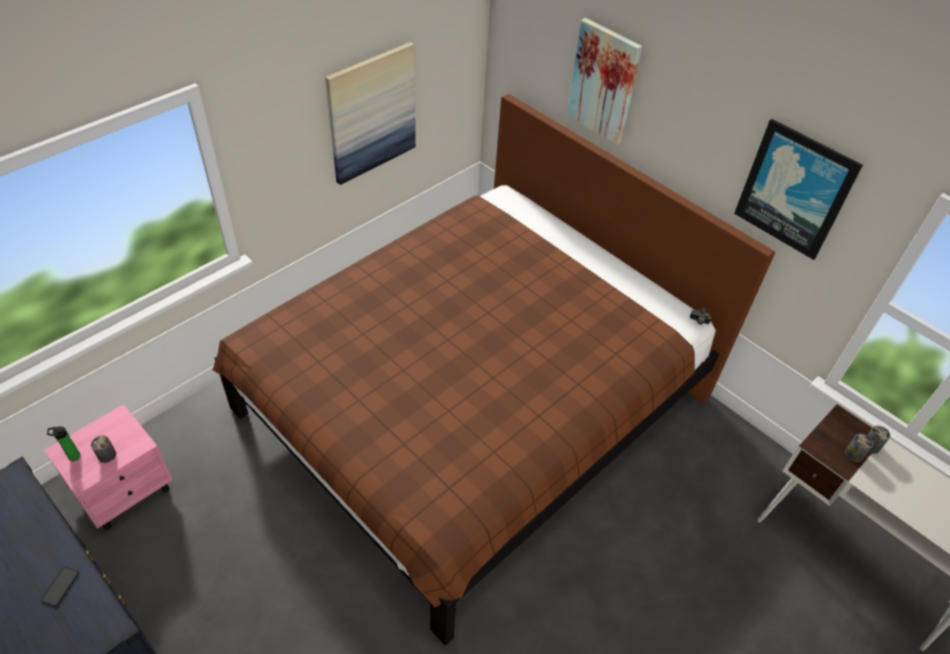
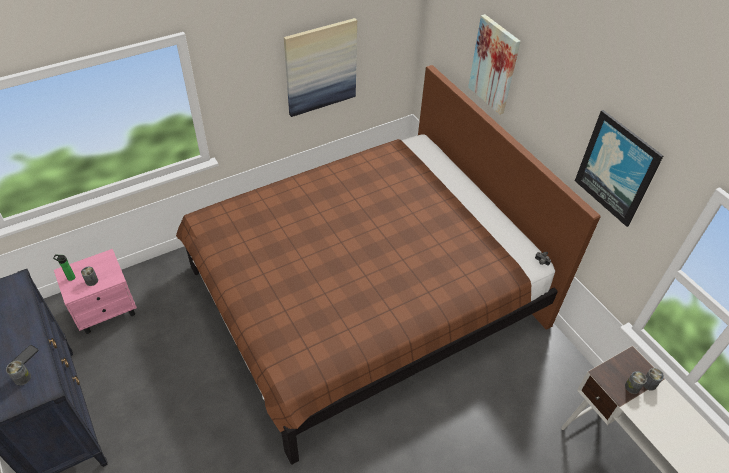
camera: 15 degrees right, 0 degrees up
(66, 619) = (22, 378): none -> can

